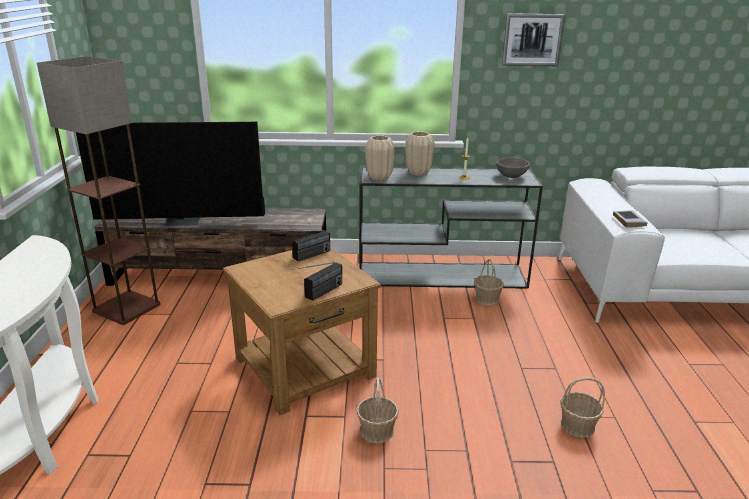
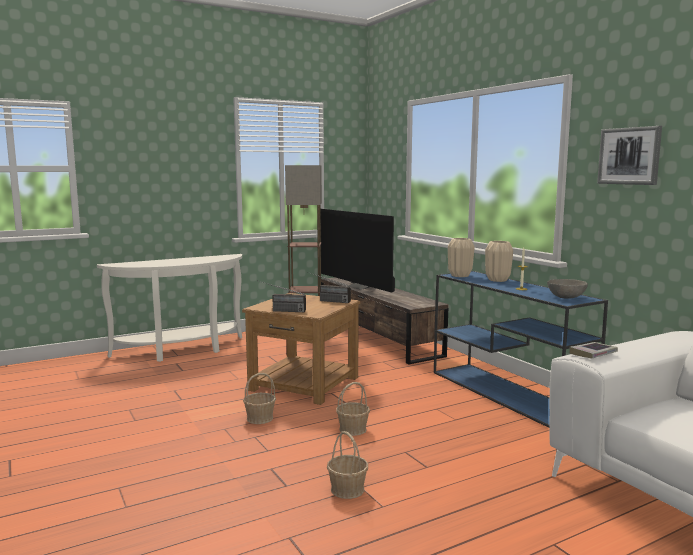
camera: 60 degrees right, 15 degrees down
(443, 275) = (509, 394): grey console table -> blue console table
(487, 299) = (500, 418): basket -> basket (353, 429)

